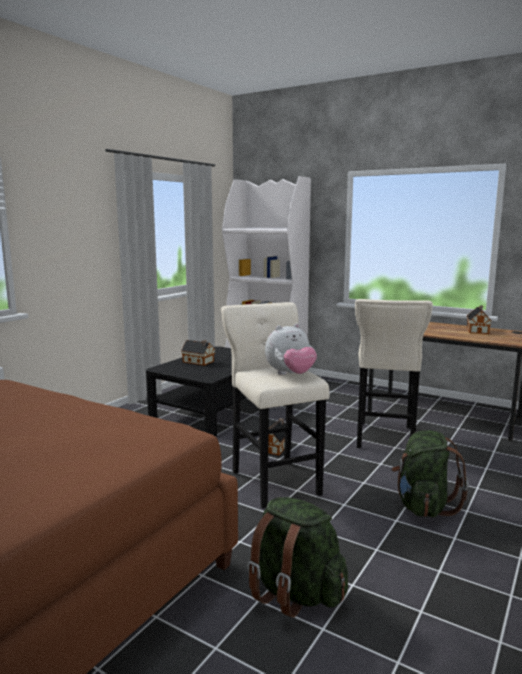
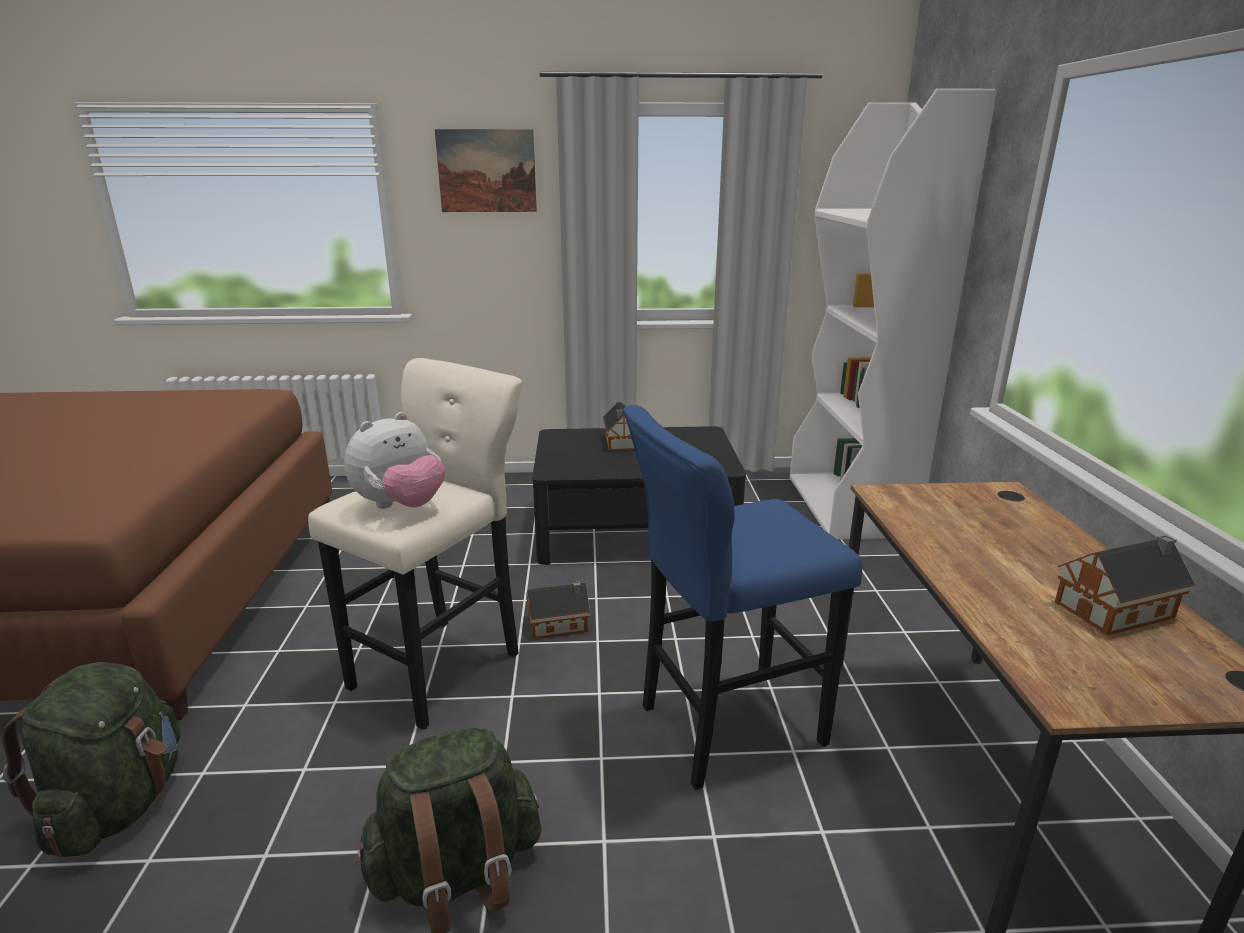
camera: 55 degrees right, 10 degrees up
(69, 207) = (487, 171): none -> picture
(290, 374) = (401, 506): plush toy -> plush toy turned 75 degrees counterclockwise
(384, 439) = (723, 728): beige stool -> blue stool

